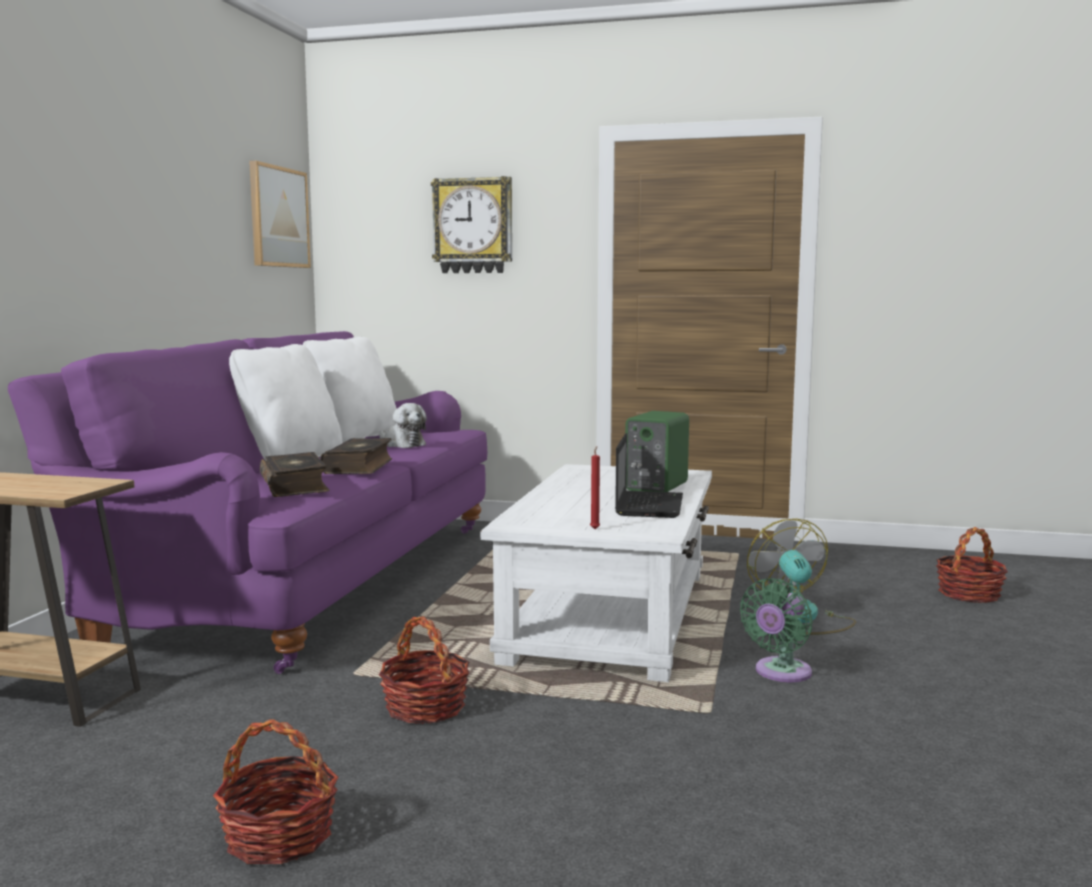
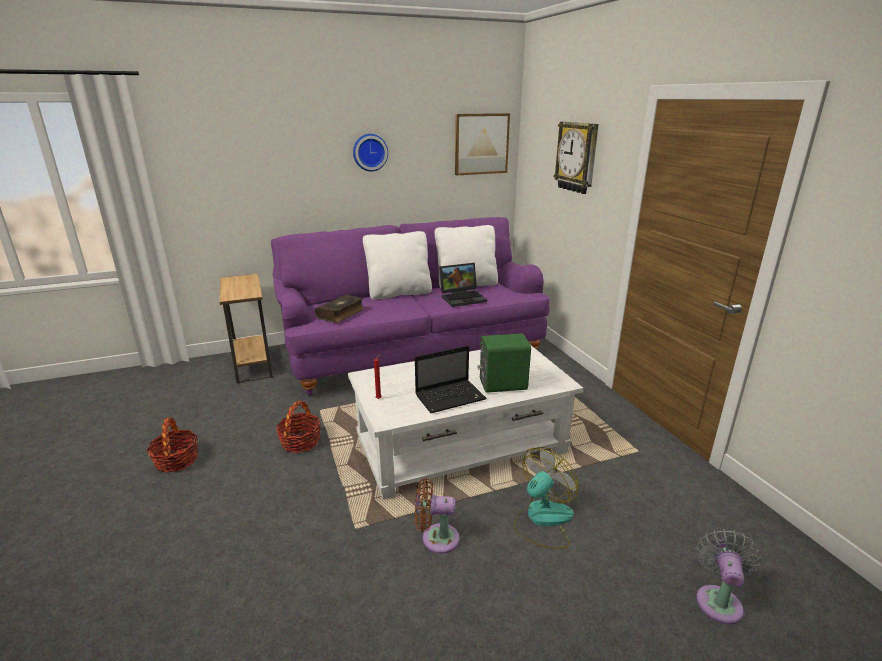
camera: 55 degrees right, 15 degrees up
(152, 208) = (370, 152): none -> wall clock
(359, 467) = (397, 309): book -> none
(402, 444) = (463, 297): plush toy -> laptop
(780, 673) = (436, 538): green fan -> brown fan
(969, 594) = (718, 600): basket -> grey fan

